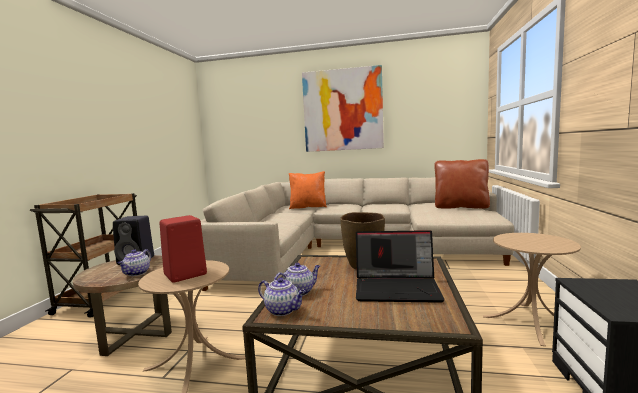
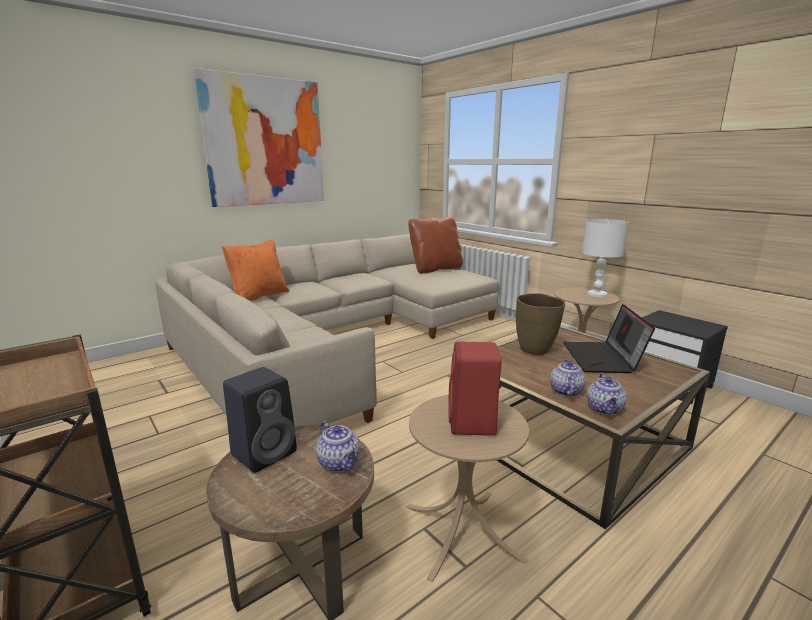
camera: 50 degrees left, 10 degrees up
(283, 310) = (605, 409): teapot -> teapot turned 120 degrees clockwise
(397, 288) = (603, 358): laptop -> laptop turned 135 degrees clockwise
(549, 243) = (596, 295): none -> white table lamp

